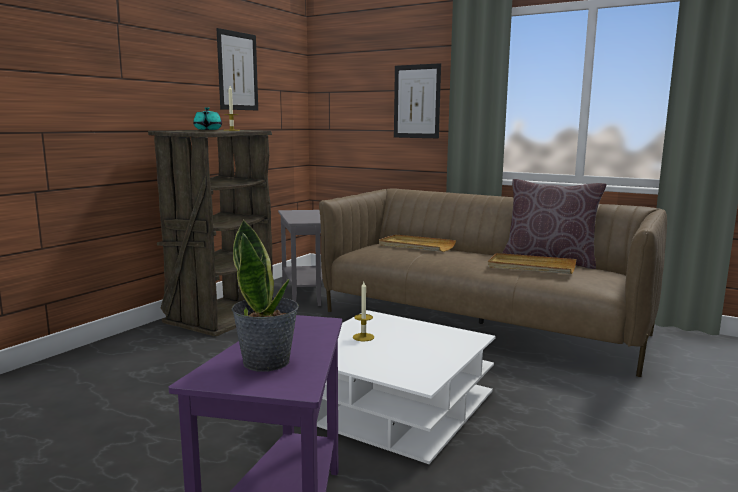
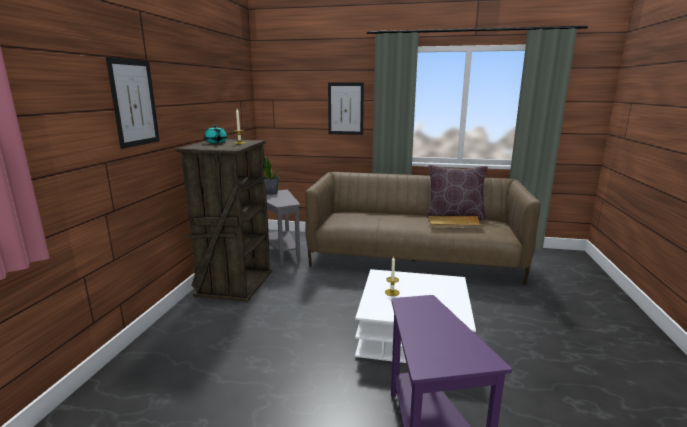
camera: 20 degrees left, 5 degrees up
(237, 71) = (217, 89): picture -> picture (134, 103)
(267, 361) = (441, 342): potted plant -> potted plant (271, 193)
(416, 246) = (367, 214): beige tray -> none

